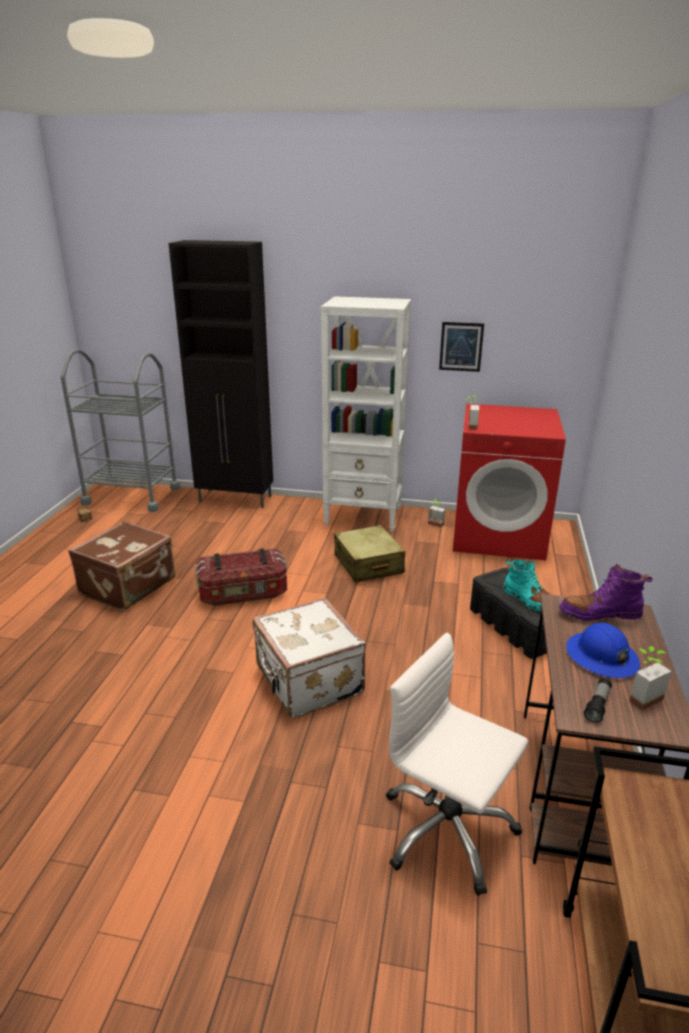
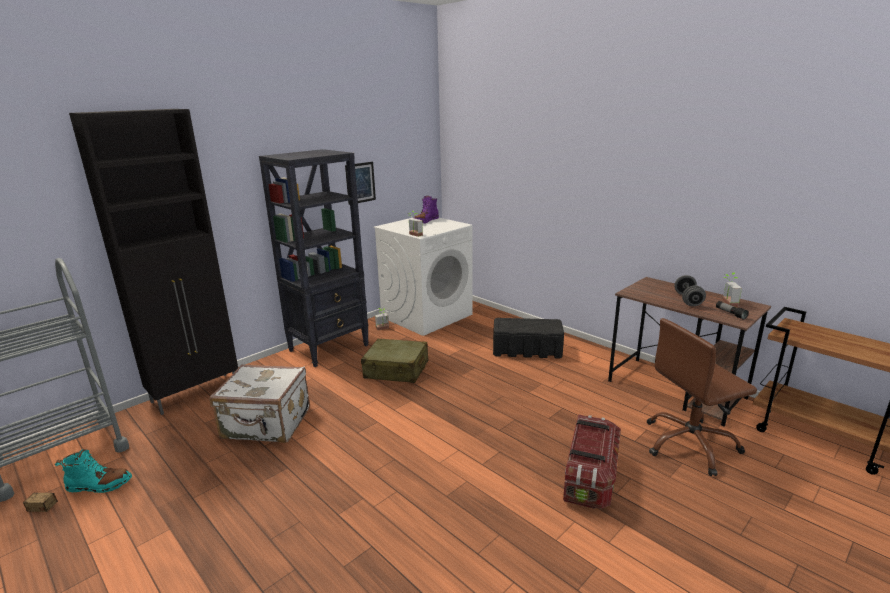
camera: 55 degrees left, 5 degrees down
(129, 587) = (254, 508): brown suitcase -> none
(243, 594) = (361, 440): storage box -> storage box (590, 477)
(307, 682) = (512, 447): white suitcase -> white suitcase (267, 424)
(364, 516) = (329, 348): white bookcase -> black bookcase
(447, 831) = (690, 444): white office chair -> brown office chair
(499, 535) = (427, 315): red washing machine -> white washing machine
(529, 600) = (537, 324): turquoise boot -> turquoise boot (99, 485)
(599, 614) = (647, 288): purple boot -> purple boot (425, 221)
(601, 657) = (688, 300): blue hard hat -> grey dumbbell

